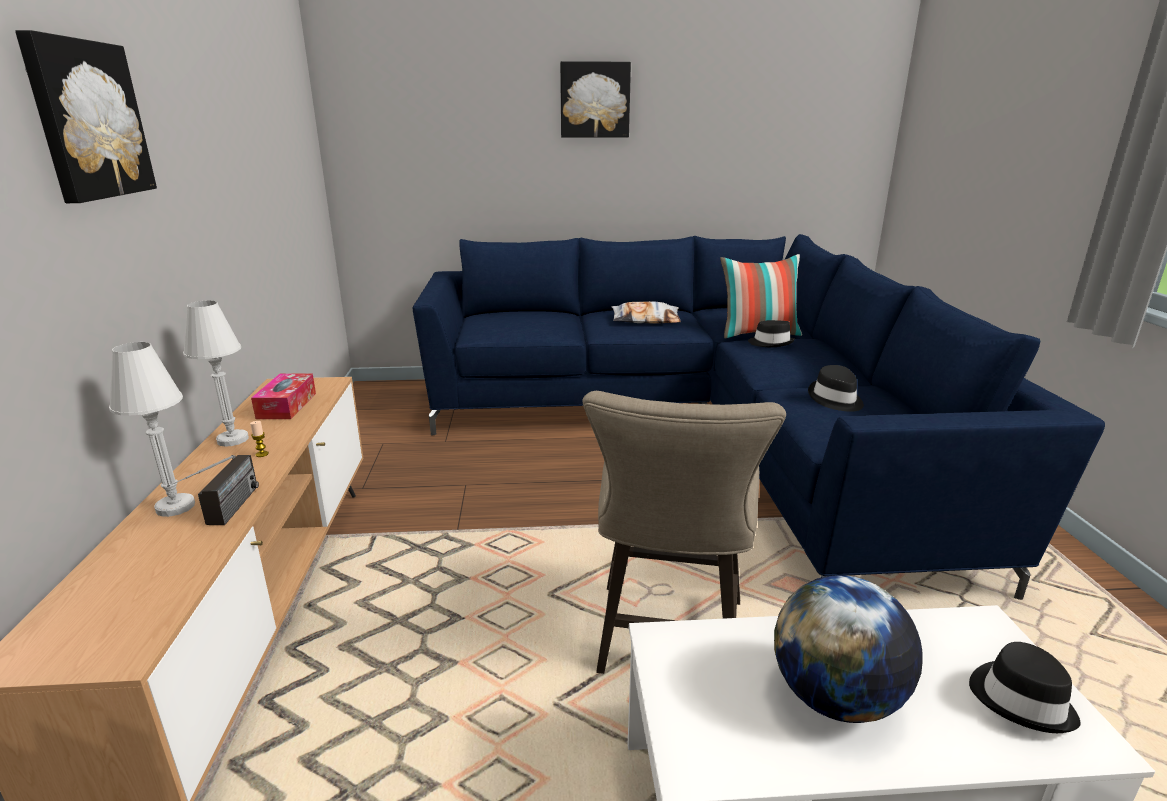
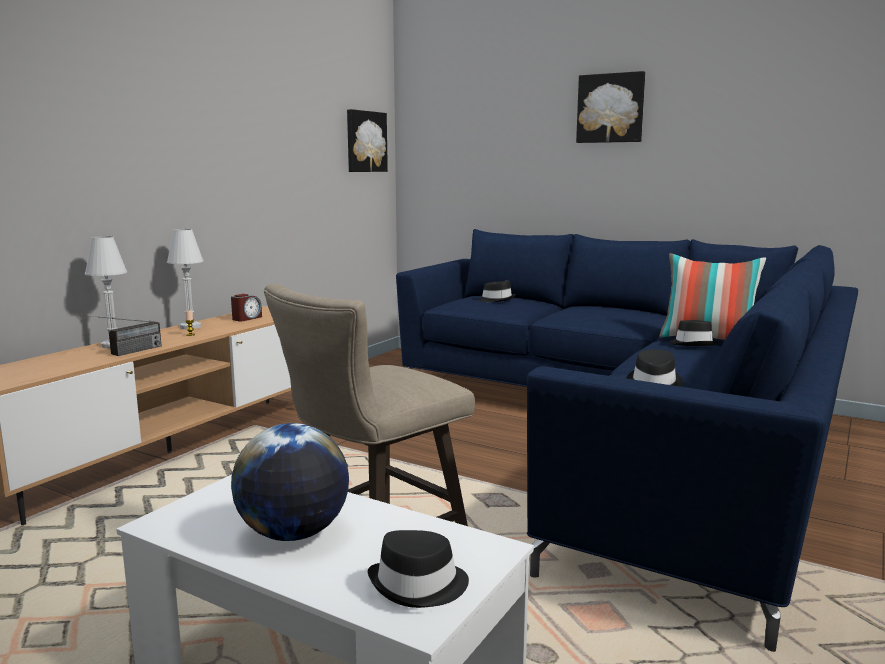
camera: 35 degrees right, 10 degrees down
(87, 120) = (134, 112): picture -> picture (365, 141)
(287, 405) = (246, 318): tissue box -> alarm clock
(518, 318) = (496, 300): none -> black hat
(645, 320) = (606, 314): pillow -> none

